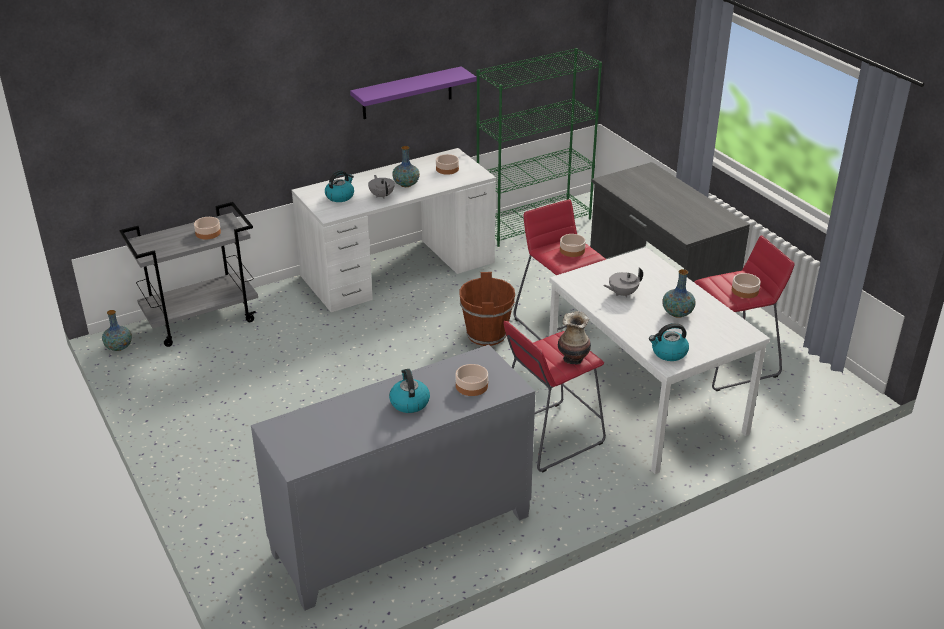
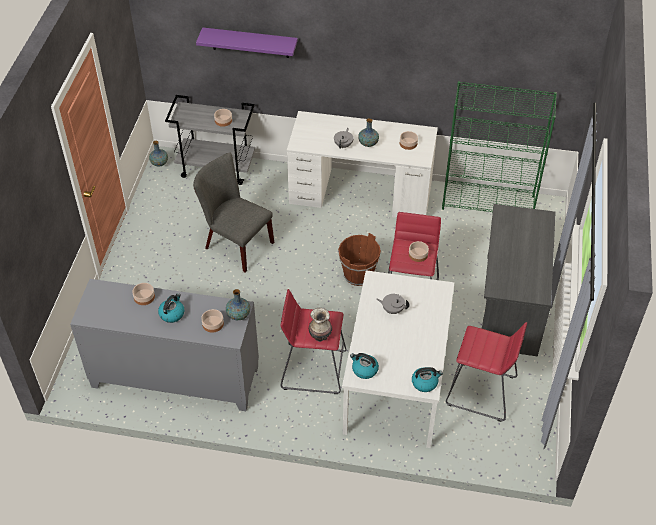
camera: 40 degrees right, 15 degrees up
(313, 375) = (235, 244): none -> grey chair
(340, 196) = (319, 132): kettle -> kettle (425, 383)
(407, 93) = (398, 78): purple shelf -> purple shelf (250, 43)
(677, 313) = (406, 345): vase -> vase (238, 315)
(744, 291) = (486, 354): bowl -> bowl (144, 297)

